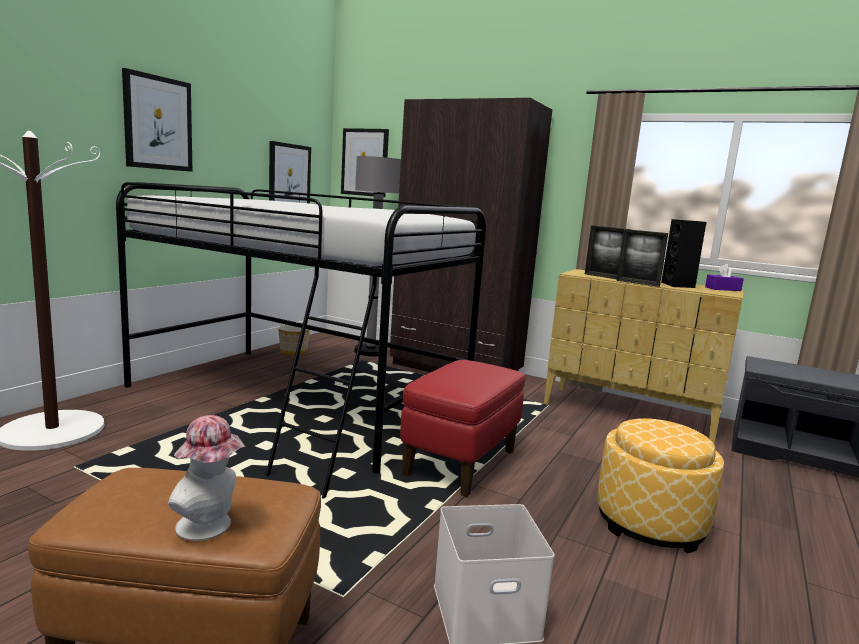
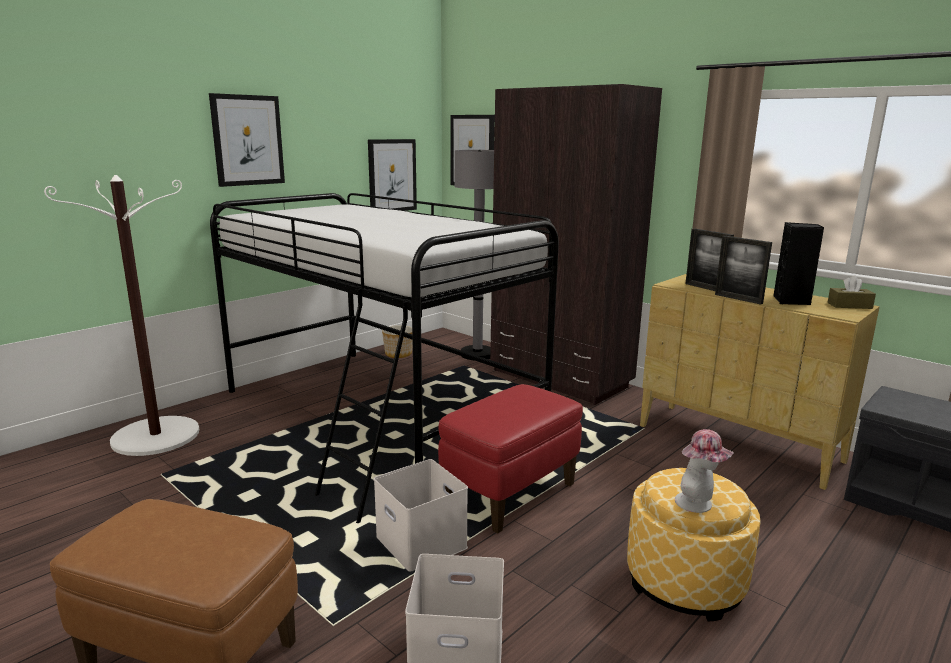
camera: 15 degrees right, 5 degrees up
(210, 527) = (176, 565): hat -> hat (698, 504)
(394, 511) = (419, 542): none -> white storage box
(723, 289) = (849, 305): purple tissue box -> brown tissue box

